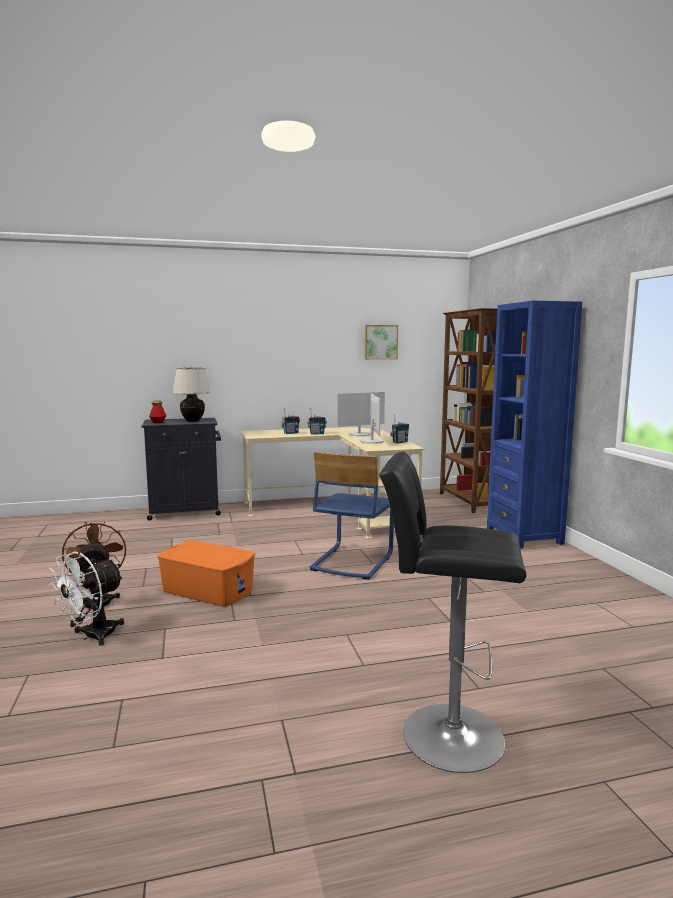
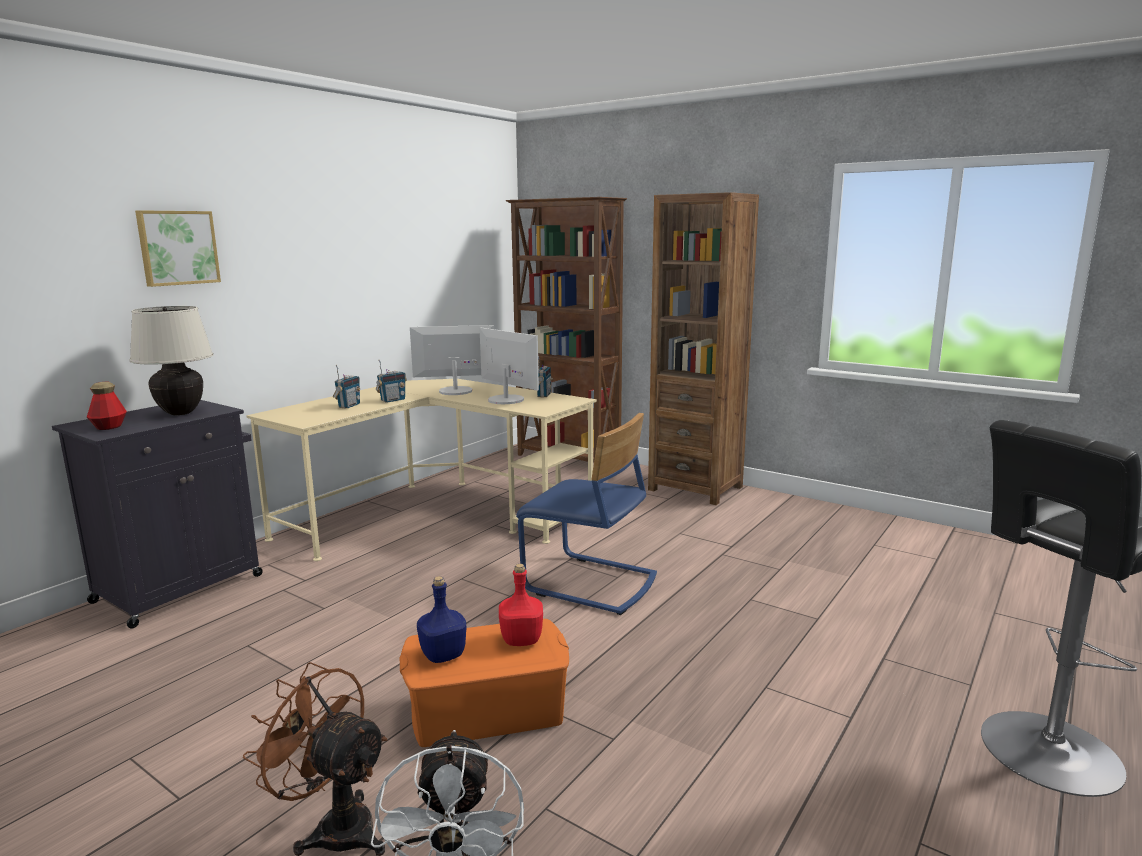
camera: 40 degrees left, 5 degrees up
(189, 549) = (444, 655): none -> blue bottle
(226, 555) = (520, 640): none -> red bottle
(351, 562) = (590, 584): blue chair -> blue chair turned 45 degrees counterclockwise
(359, 434) = (455, 391): monitor -> monitor turned 120 degrees counterclockwise
(380, 342) = (428, 244): picture -> picture (177, 247)
(524, 536) = (695, 488): blue bookcase -> brown bookcase

